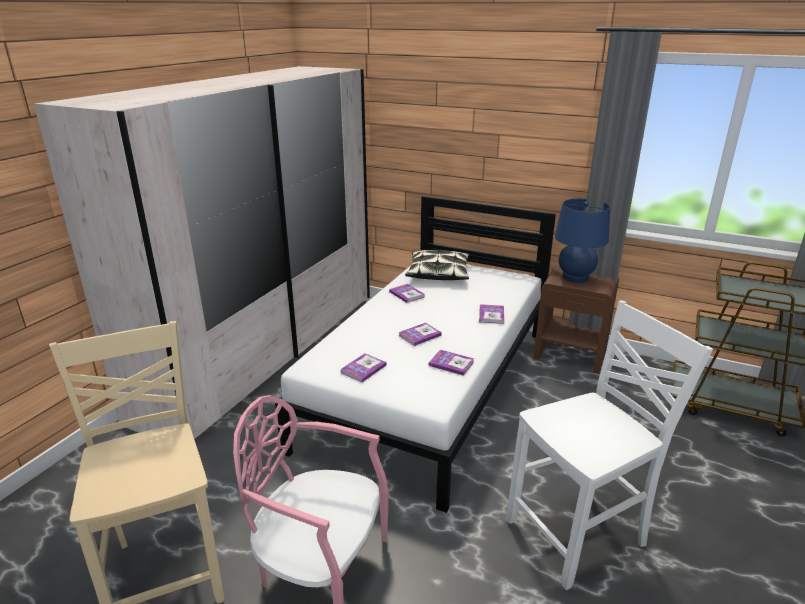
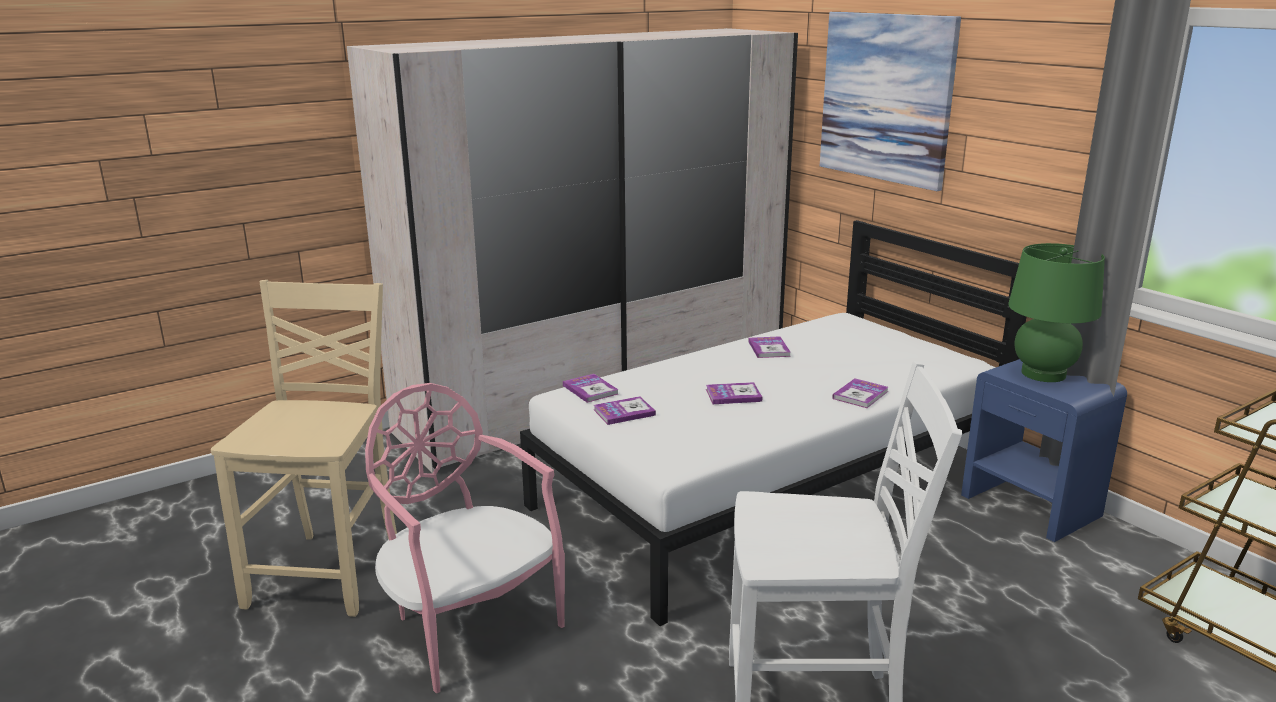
camera: 30 degrees right, 5 degrees down
(436, 112) = (886, 98): none -> picture
(438, 273) = (842, 334): pillow -> none
(451, 363) = (739, 433): book -> book (590, 390)
(571, 354) = (1031, 506): brown nightstand -> blue nightstand
(575, 277) = (1043, 374): blue table lamp -> green table lamp

